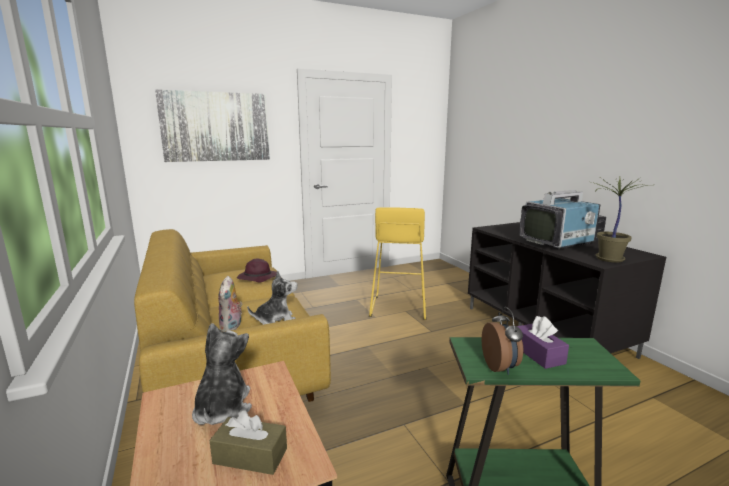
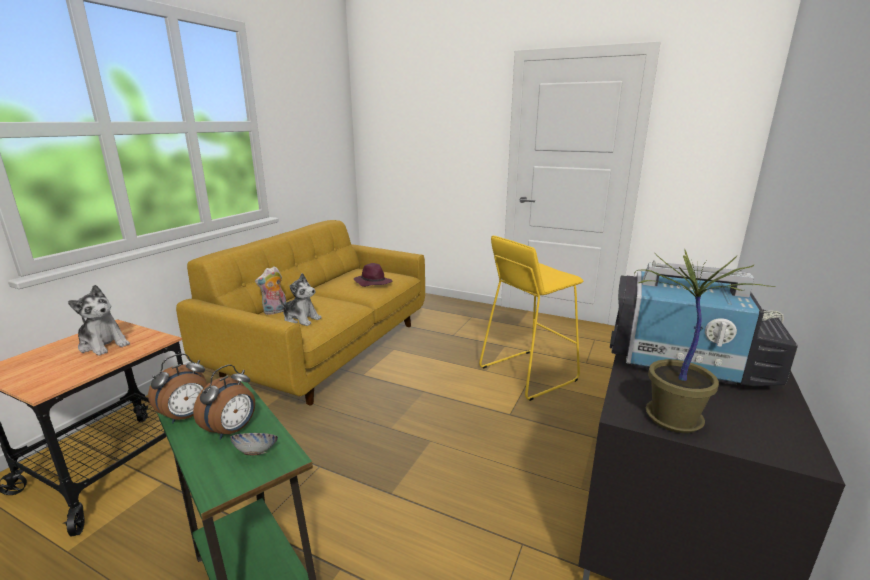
camera: 50 degrees right, 5 degrees up
(216, 127) = (425, 124): picture -> none
(222, 409) = (104, 345): plush toy -> plush toy turned 75 degrees clockwise
(250, 456) = (51, 371): brown tissue box -> none
(538, 354) = (232, 430): purple tissue box -> alarm clock
(575, 351) = (256, 453): none -> bowl

